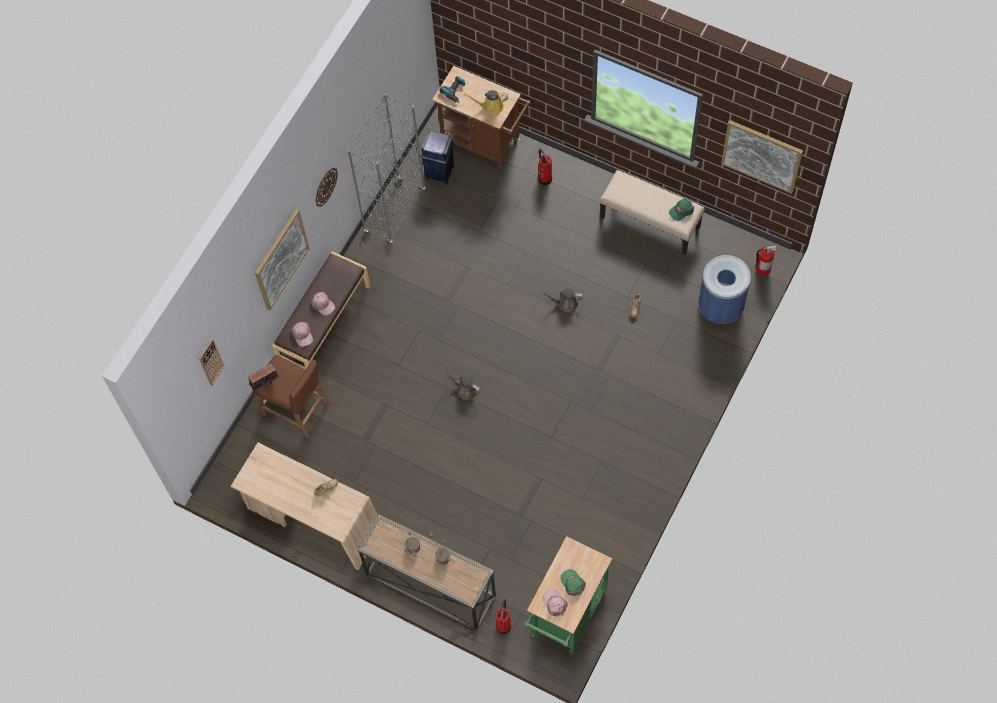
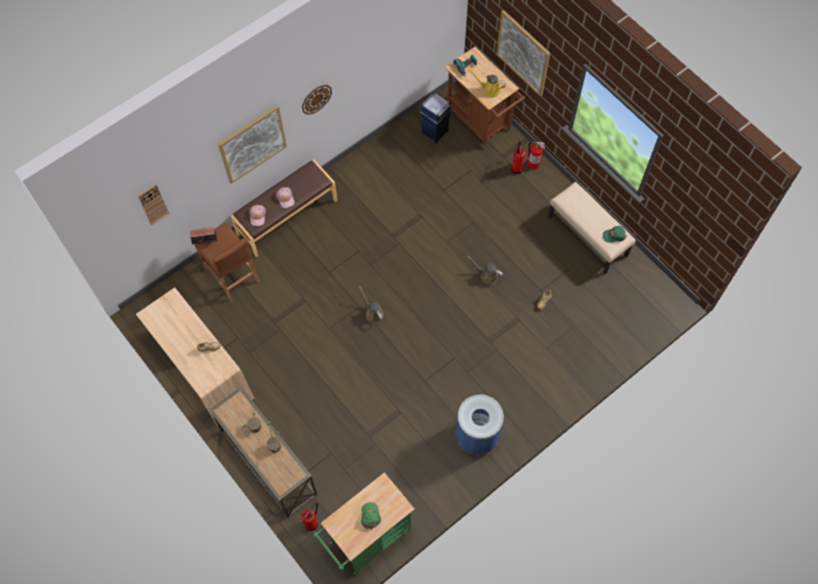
camera: 20 degrees right, 0 degrees up
(395, 212) = (384, 149): grey bookcase -> none
(554, 603) = (346, 527): pink cap -> none
(721, 307) = (616, 329): blue trash can -> blue trash can (477, 436)
(761, 156) = (697, 211): picture -> picture (523, 53)
(762, 269) = (666, 311): fire extinguisher -> fire extinguisher (533, 164)

